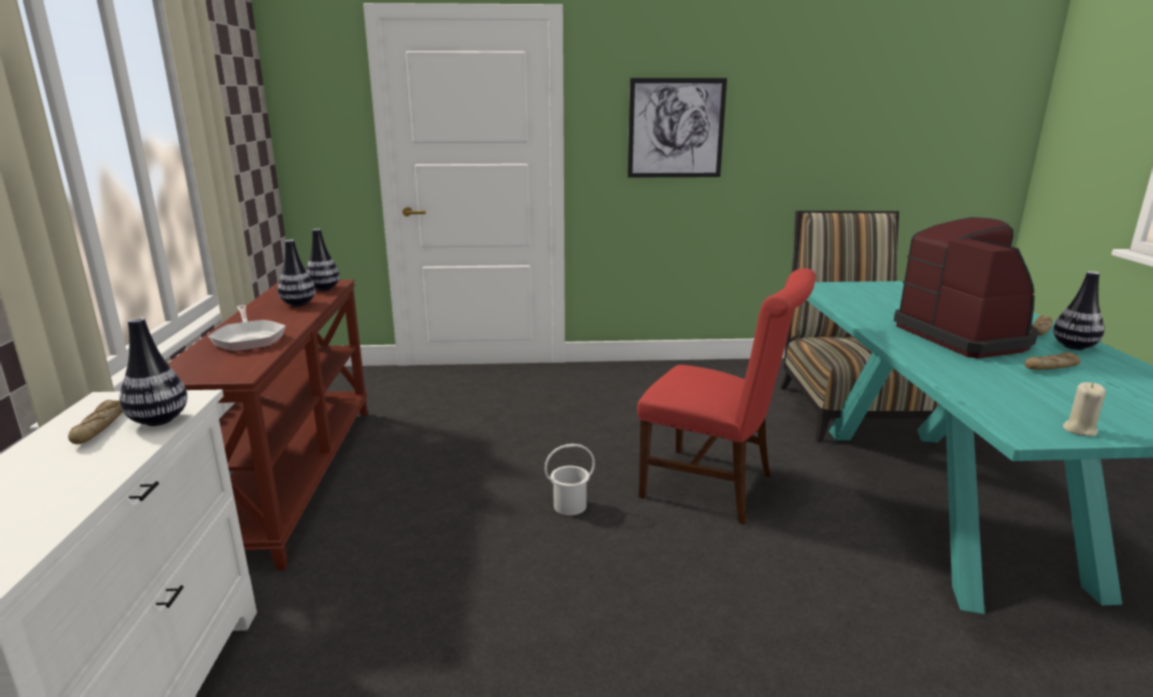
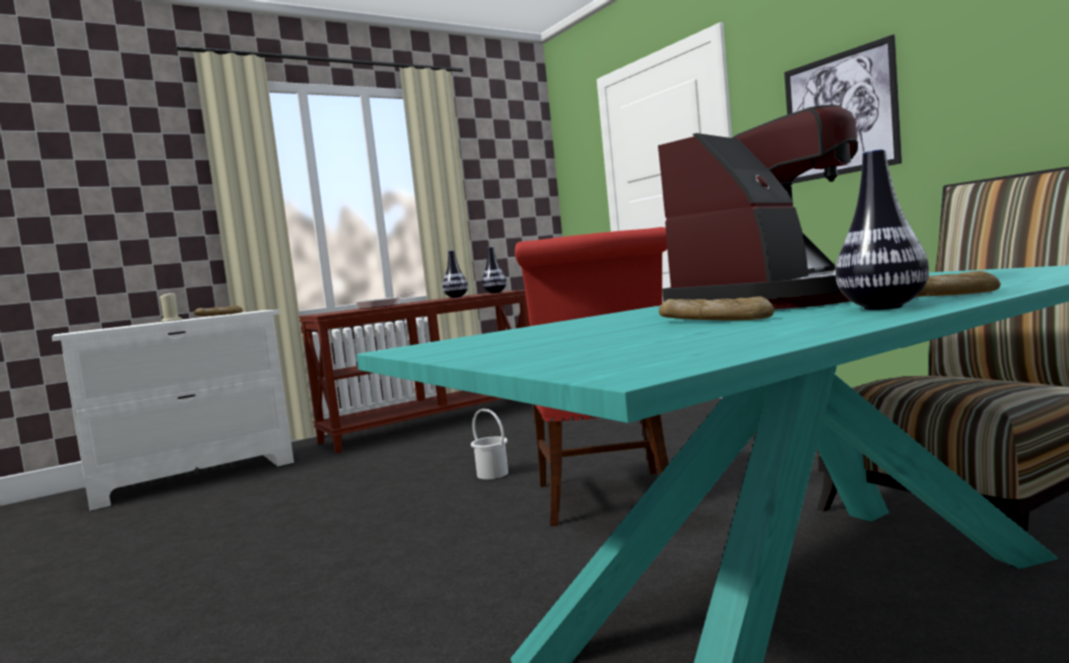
camera: 60 degrees right, 15 degrees down
(159, 420) = (232, 314): vase -> none
(1079, 430) = (449, 351): beige candle -> beige candle (172, 321)

